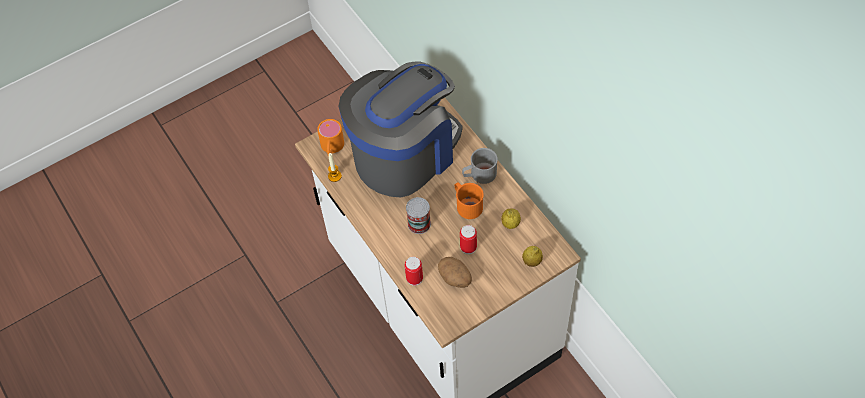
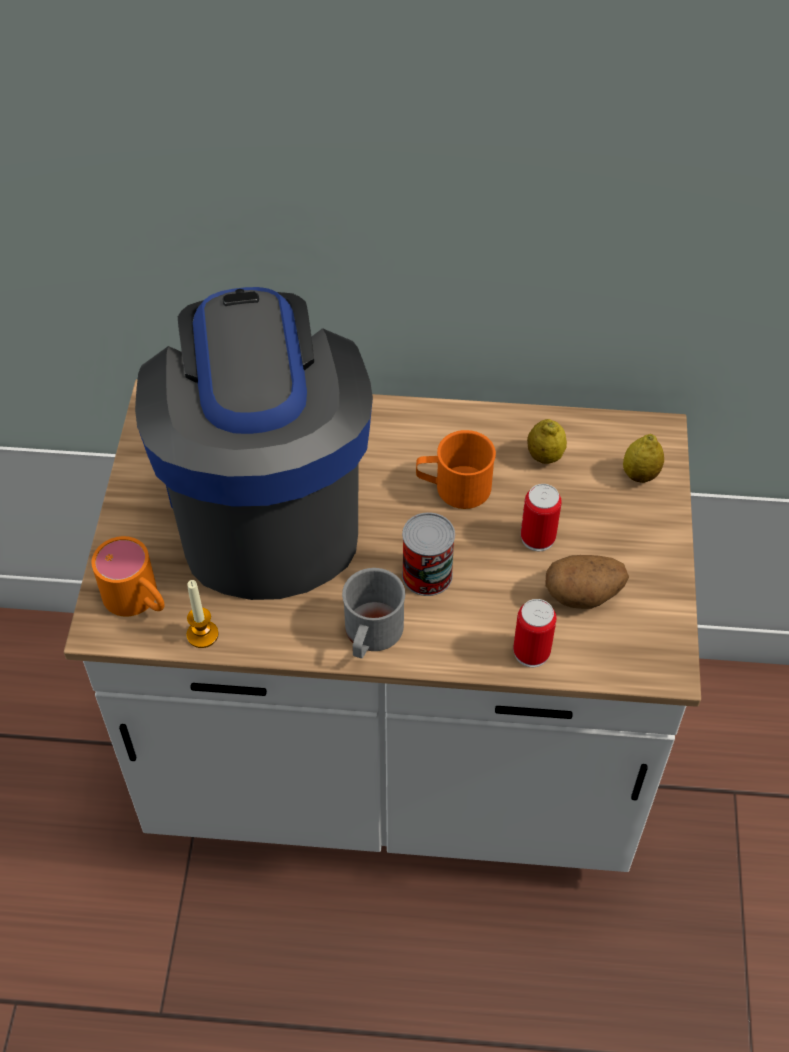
camera: 55 degrees left, 5 degrees down
(479, 174) = (412, 435): grey mug -> grey mug (371, 635)

